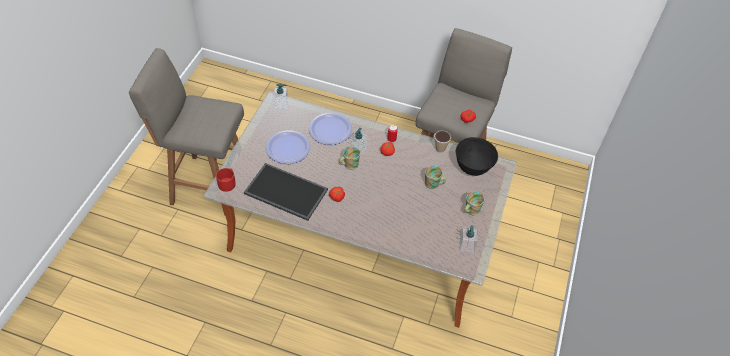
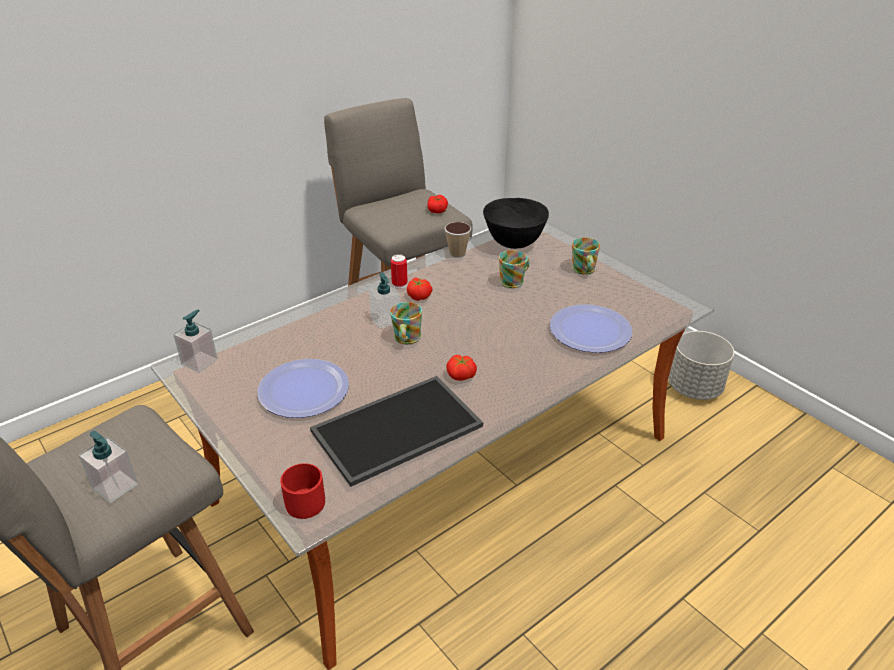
camera: 55 degrees left, 15 degrees down
(330, 129) = (316, 331): plate -> plate (590, 330)
(466, 246) = (643, 295): soap dispenser -> soap dispenser (115, 486)
(519, 330) = (694, 388): none -> grey planter

